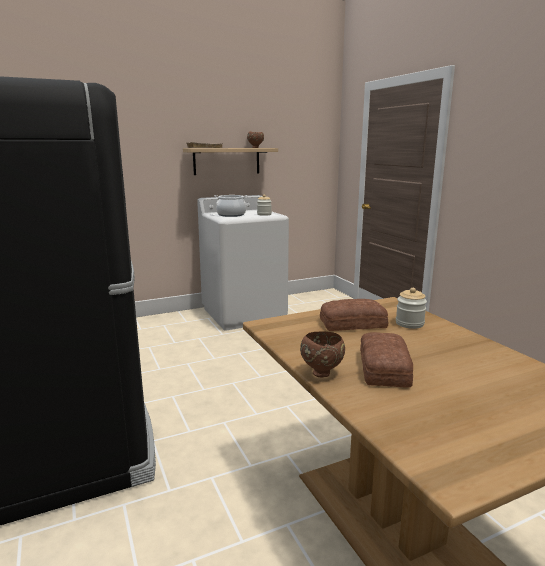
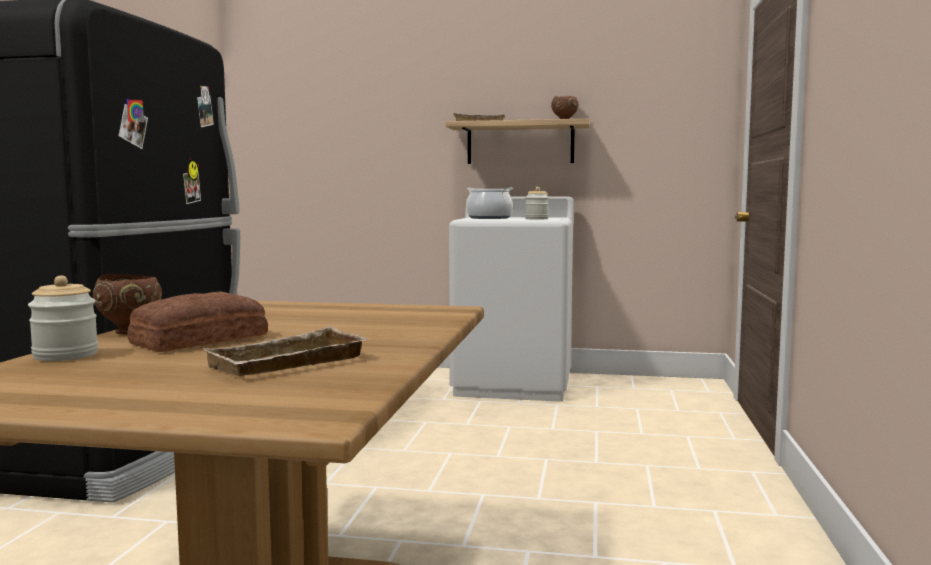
camera: 35 degrees right, 10 degrees down
(351, 323) = (321, 313): bread -> none
(409, 323) = (390, 323): jar -> jar (65, 355)
(490, 375) = (288, 364): none -> beige tray

